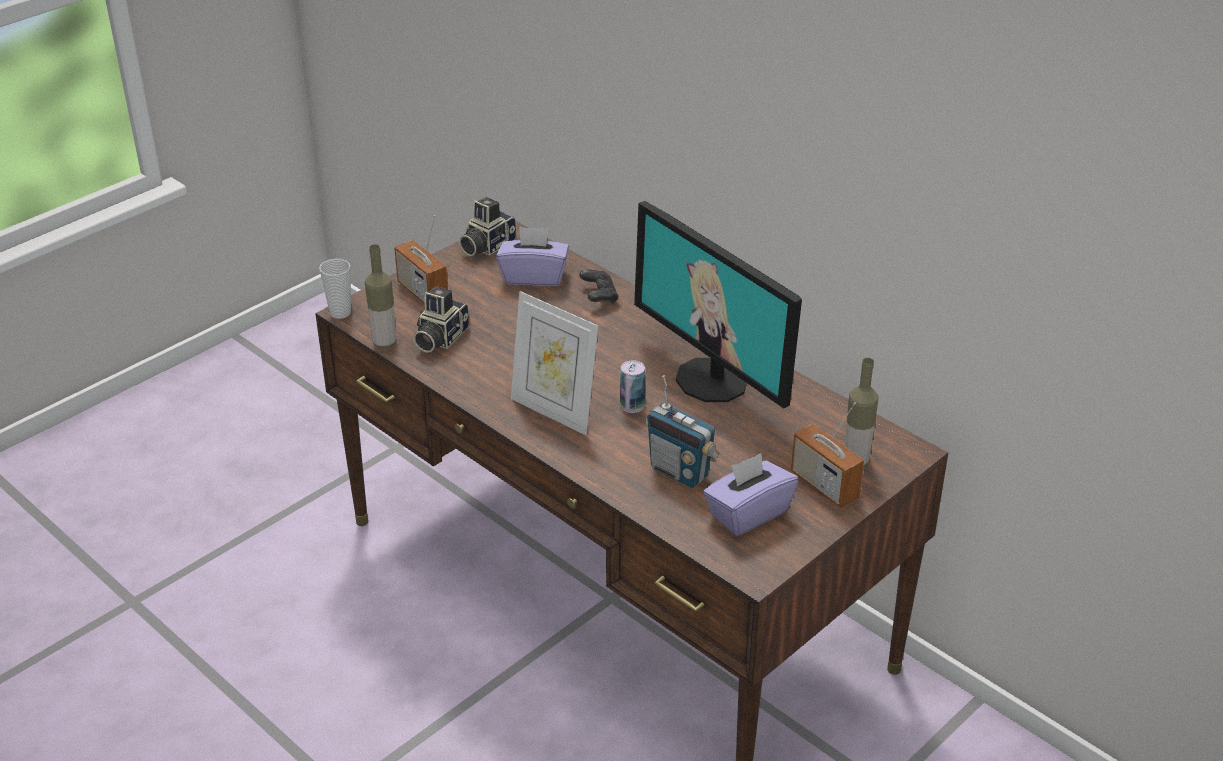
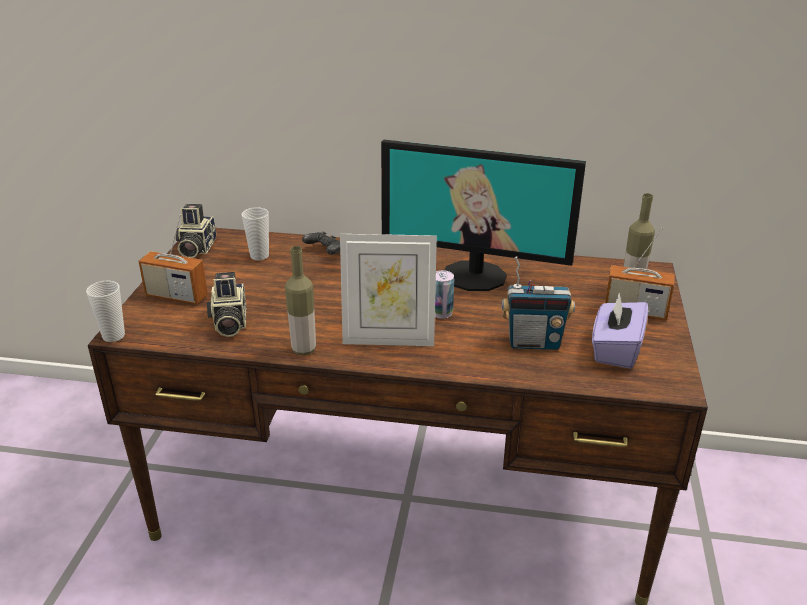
camera: 35 degrees left, 5 degrees down
(384, 343) = (182, 344): bottle -> bottle (304, 350)
(534, 276) = (259, 256): purple tissue box -> cup

